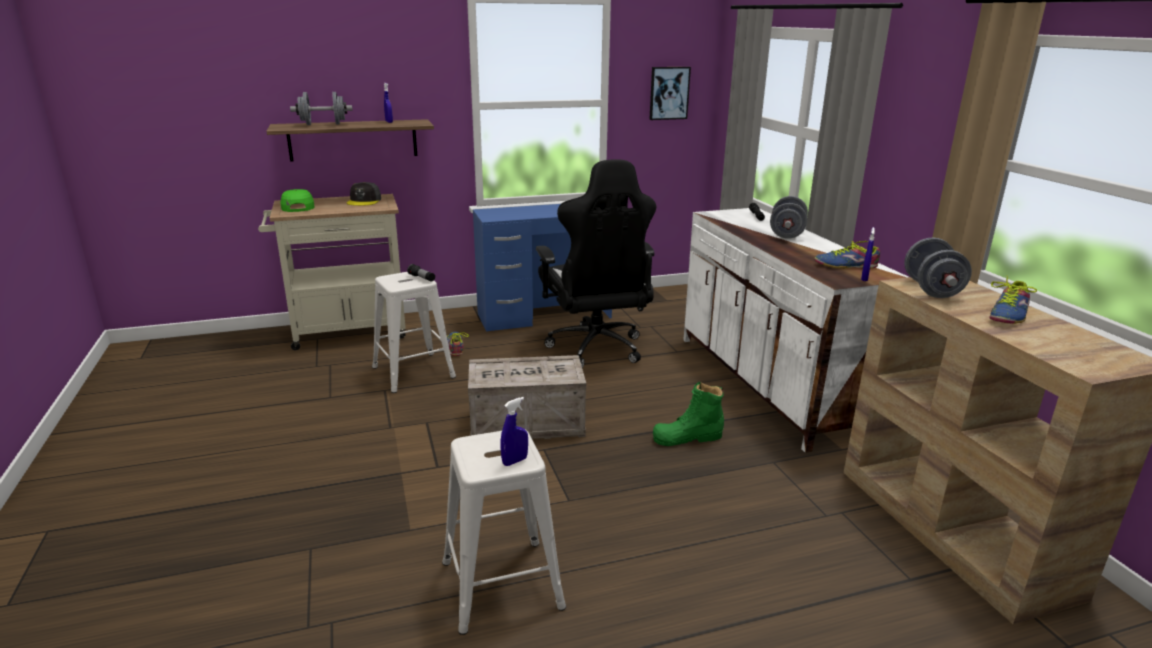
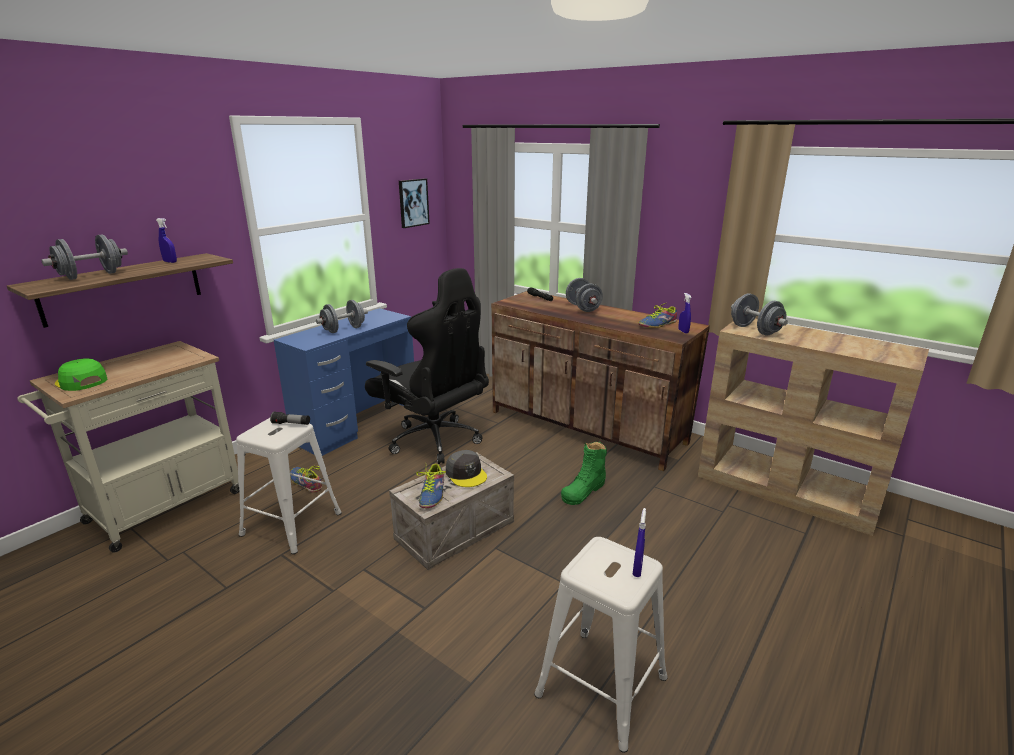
camera: 35 degrees left, 0 degrees up
(364, 201) = (160, 356): grey cap -> grey cap (466, 474)
(537, 212) = (344, 330): none -> grey dumbbell
(768, 384) = (586, 428): white cabinet -> brown cabinet
(1008, 314) = (816, 337): shoe -> shoe (432, 493)

